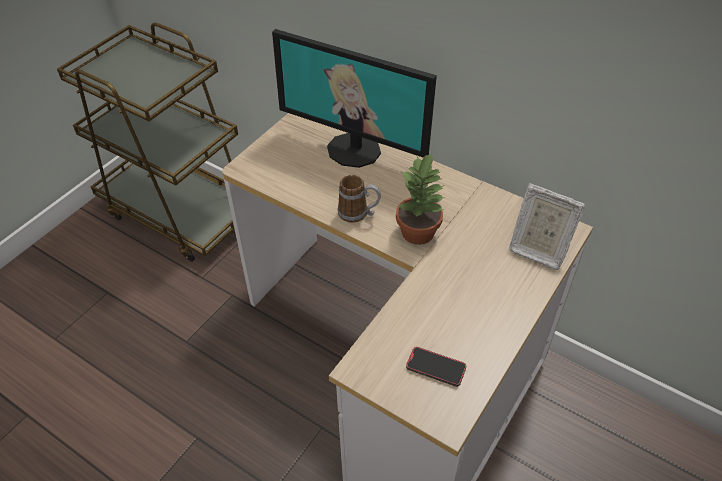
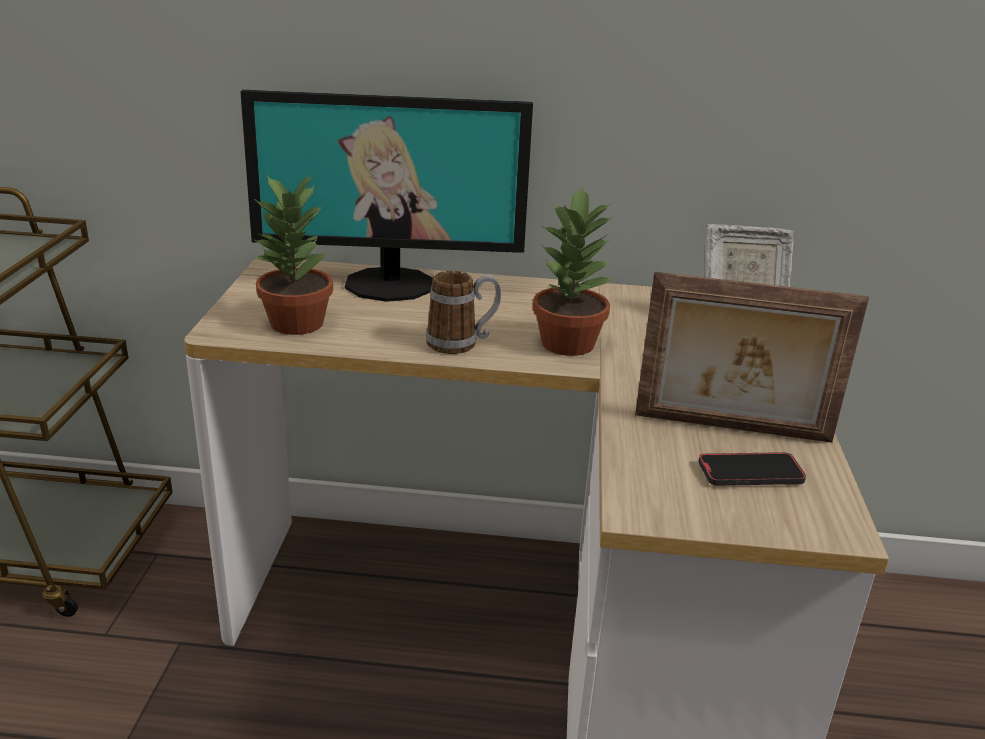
camera: 30 degrees left, 20 degrees down
(283, 172) = (298, 324): none -> potted plant
(455, 332) = (732, 429): none -> picture frame

